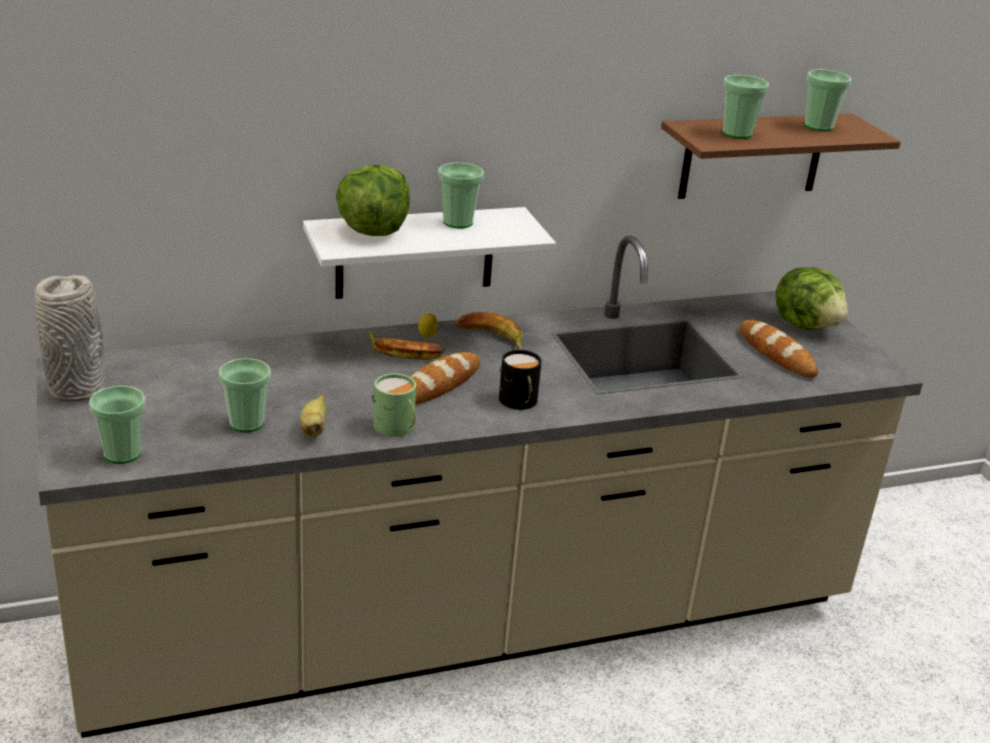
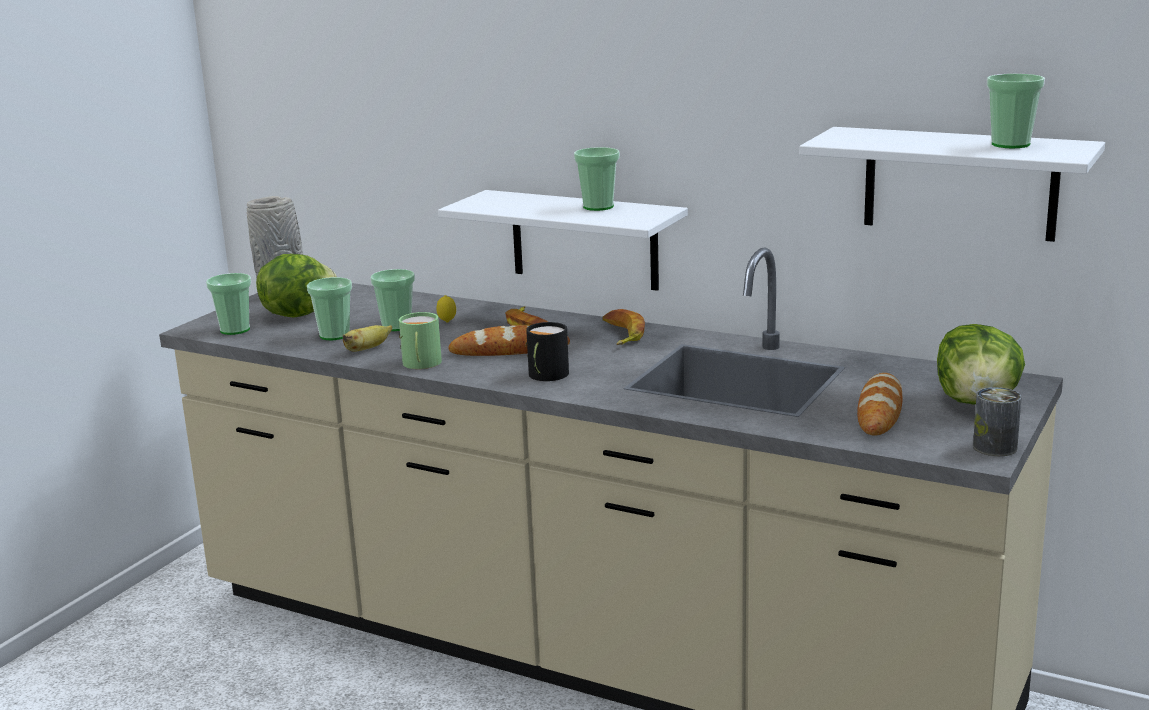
camera: 50 degrees right, 10 degrees down
(373, 230) = (517, 201): lettuce -> lettuce (297, 313)
(427, 338) = (568, 323): lemon -> lemon (447, 322)
(737, 133) = (884, 139): cup -> cup (397, 326)
(752, 155) = (959, 183): brown shelf -> white shelf
(878, 361) = (995, 447): none -> can

